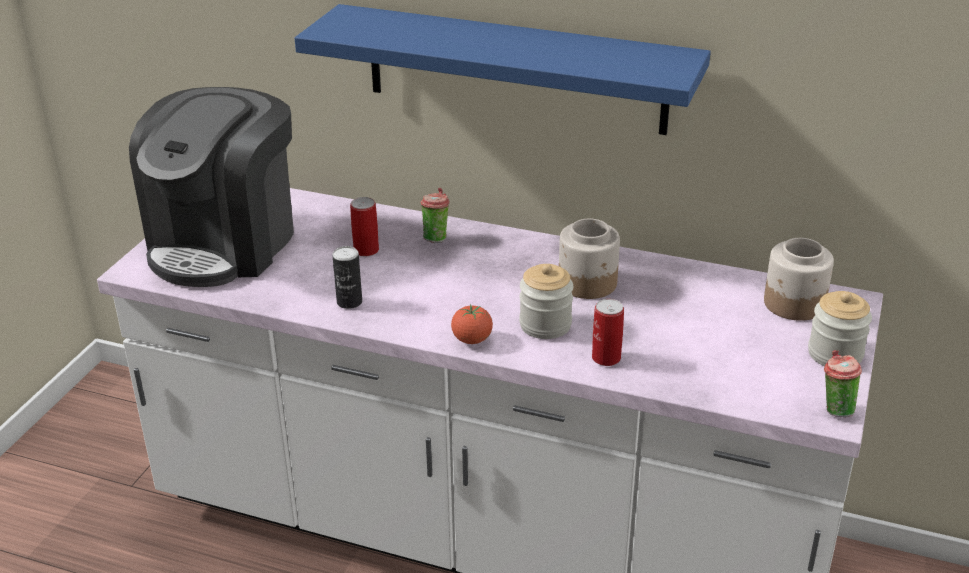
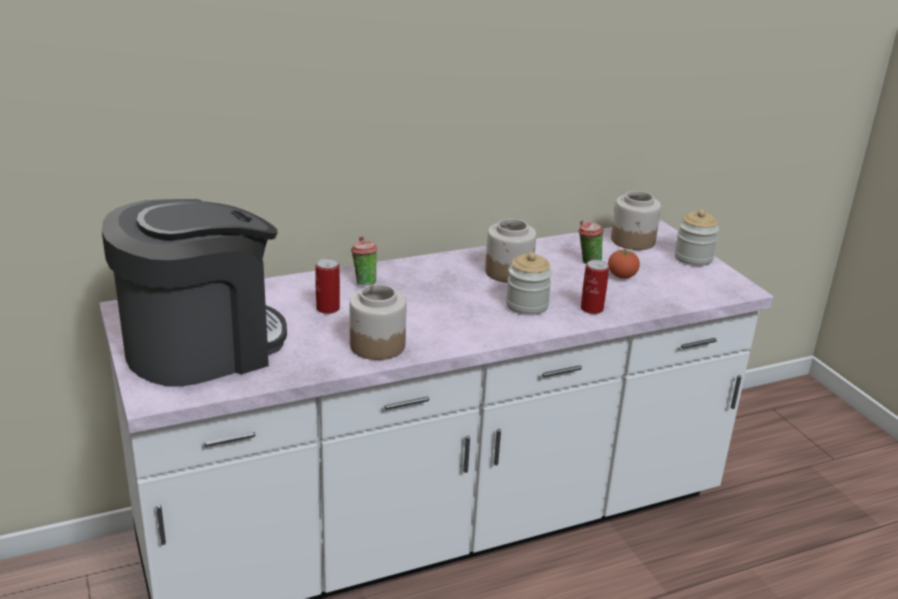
camera: 45 degrees left, 5 degrees down
(224, 243) = (202, 347): coffee machine -> coffee machine turned 105 degrees counterclockwise
(349, 302) = (377, 345): can -> jar
(472, 340) = (499, 333): tomato -> tomato (621, 276)
(515, 69) = (401, 118): blue shelf -> none
(835, 409) = (738, 285): cup -> cup (587, 261)

